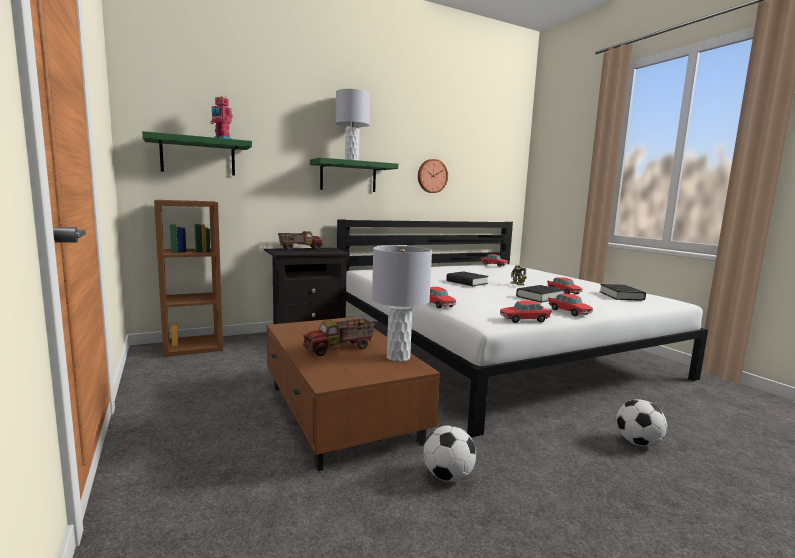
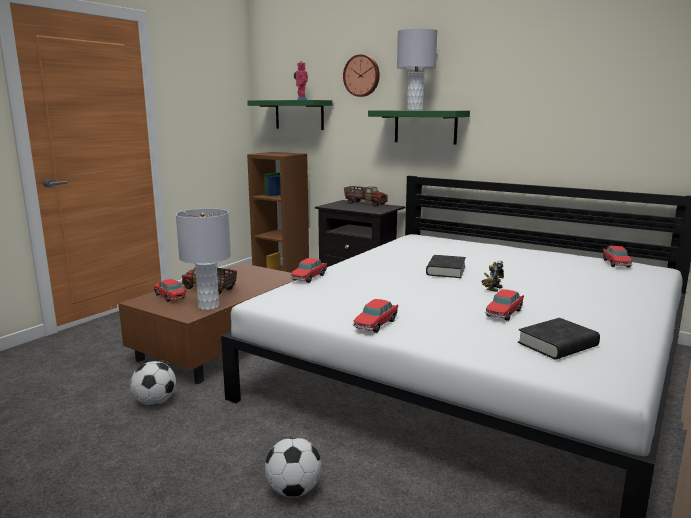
camera: 60 degrees right, 5 degrees up
(432, 176) = (540, 121): wall clock -> wall clock (362, 75)
(524, 320) = (298, 310): toy car -> toy car (170, 296)
(539, 297) = (435, 306): black book -> none

